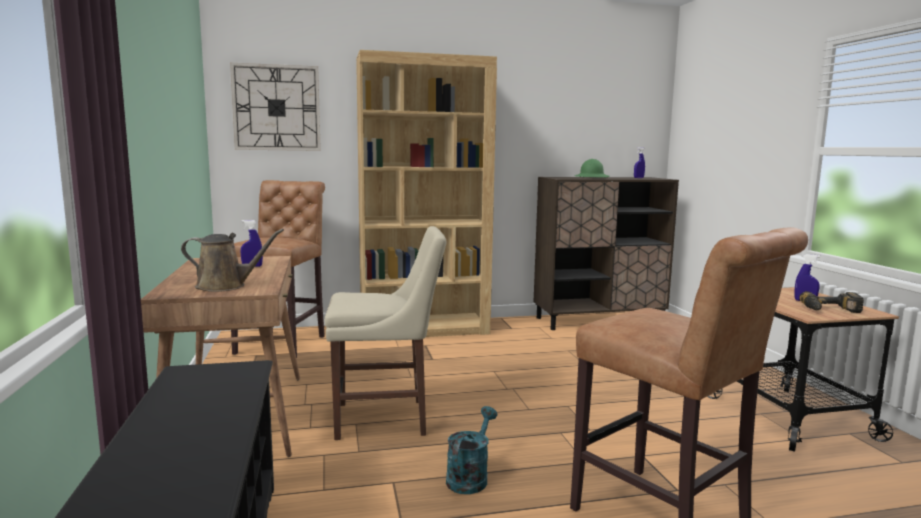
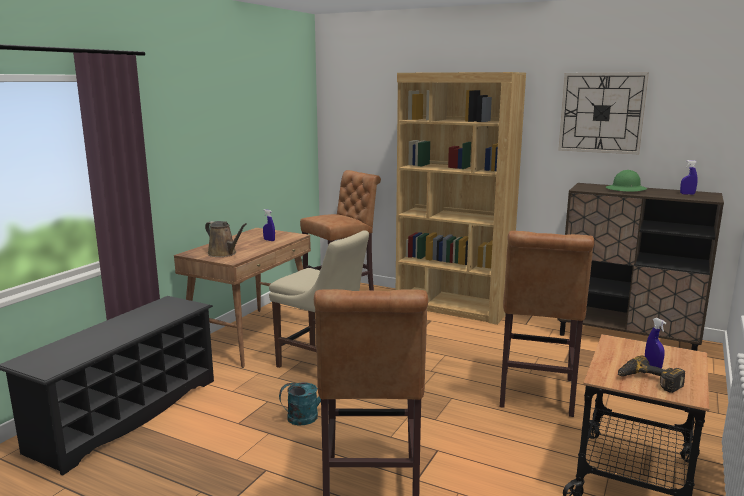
camera: 40 degrees right, 5 degrees up
(276, 108) = (360, 114): wall clock -> wall clock (601, 113)
(622, 381) = (536, 395): none -> brown stool

